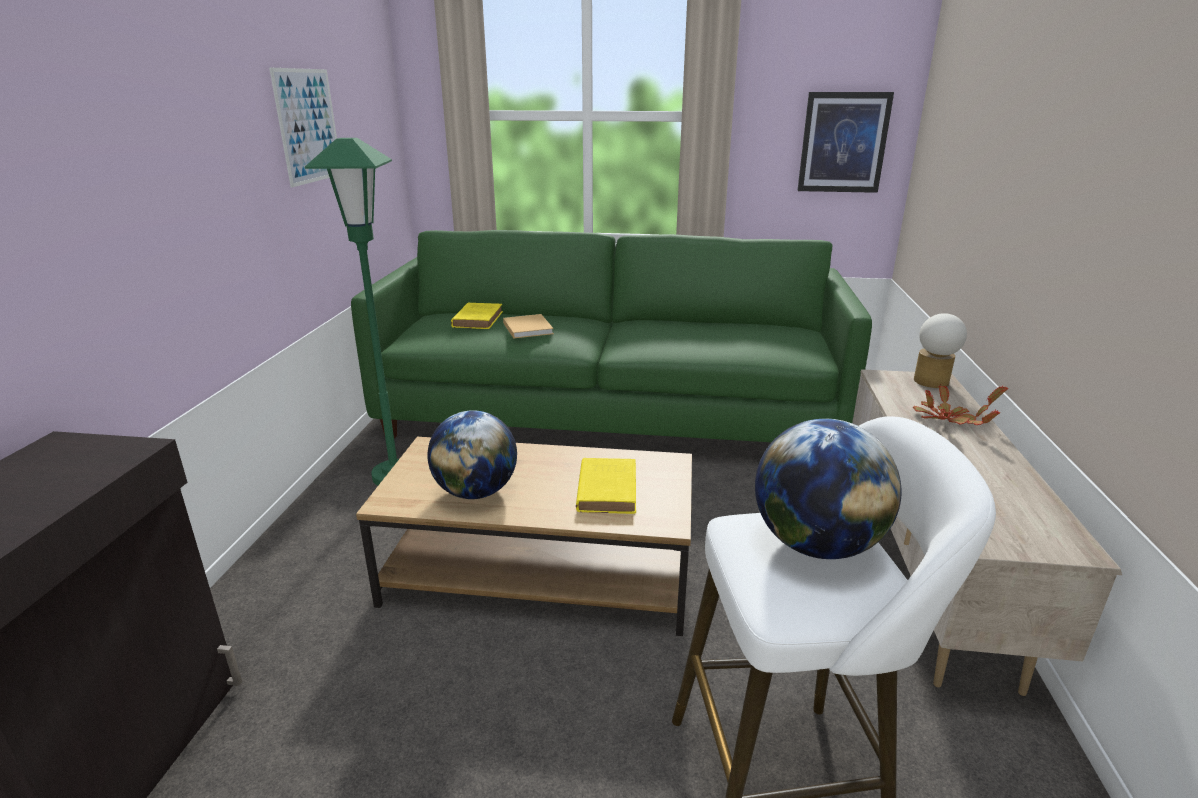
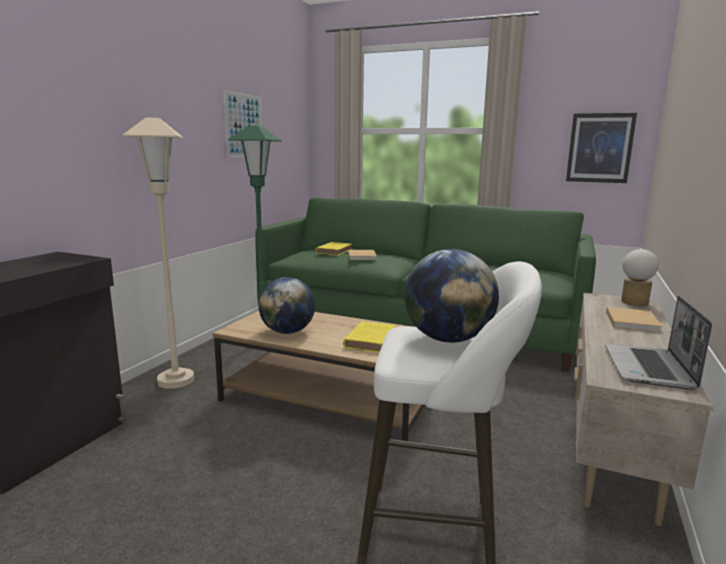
camera: 15 degrees right, 10 degrees down
(286, 579) = (176, 380): none -> beige floor lamp
(948, 420) = (631, 321): potted plant -> beige book
(1018, 511) = (649, 368): none -> laptop

